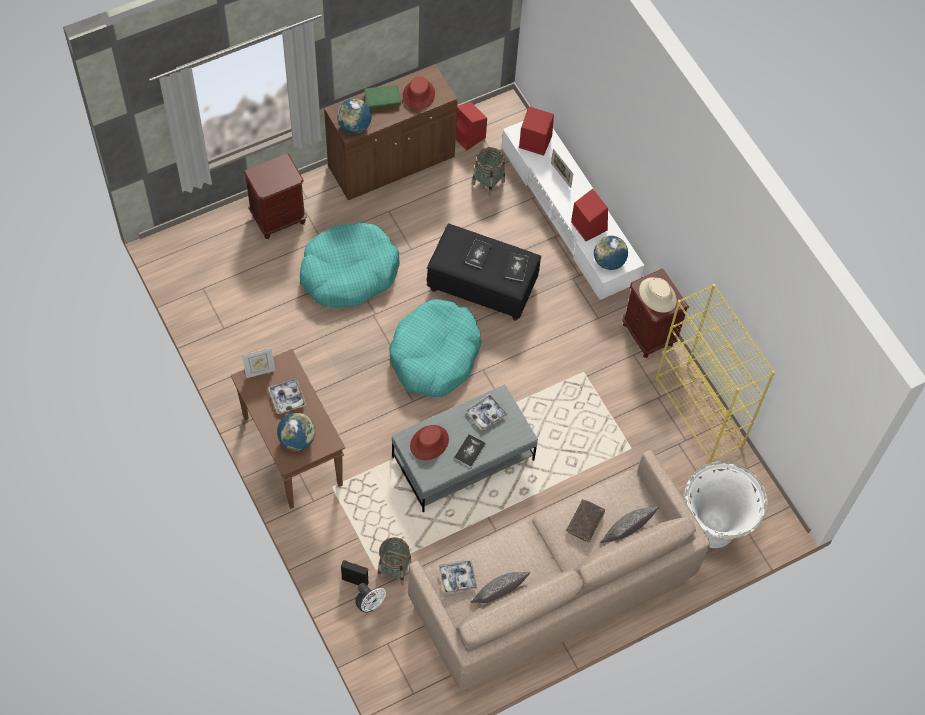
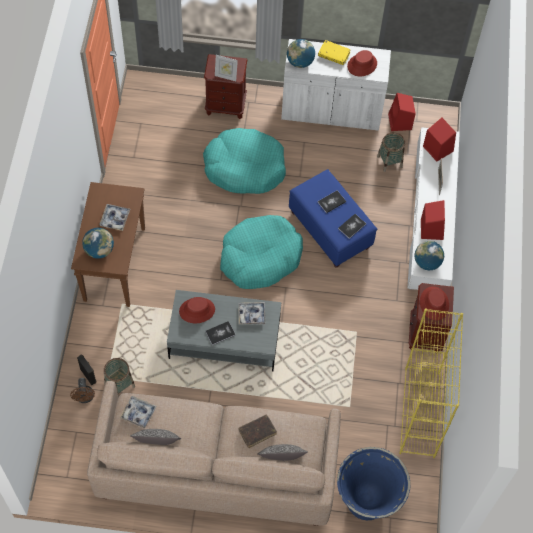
camera: 35 degrees right, 0 degrees up
(260, 371) = (111, 191): picture frame -> picture frame (226, 76)
(369, 604) = (85, 398): white fan -> brown fan
(382, 100) = (334, 55): green book -> yellow book
(391, 162) = (331, 110): brown cabinet -> white cabinet
(481, 286) = (329, 229): black ottoman -> blue ottoman
(657, 295) = (434, 303): beige hat -> red hat
(713, 528) = (366, 501): white planter -> blue planter

